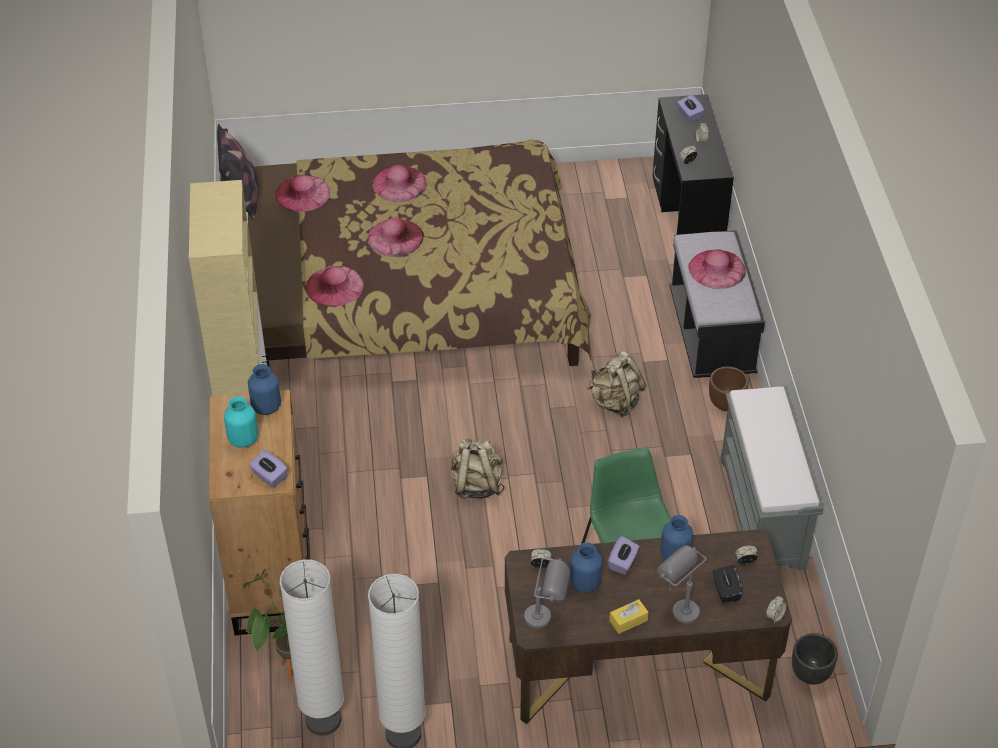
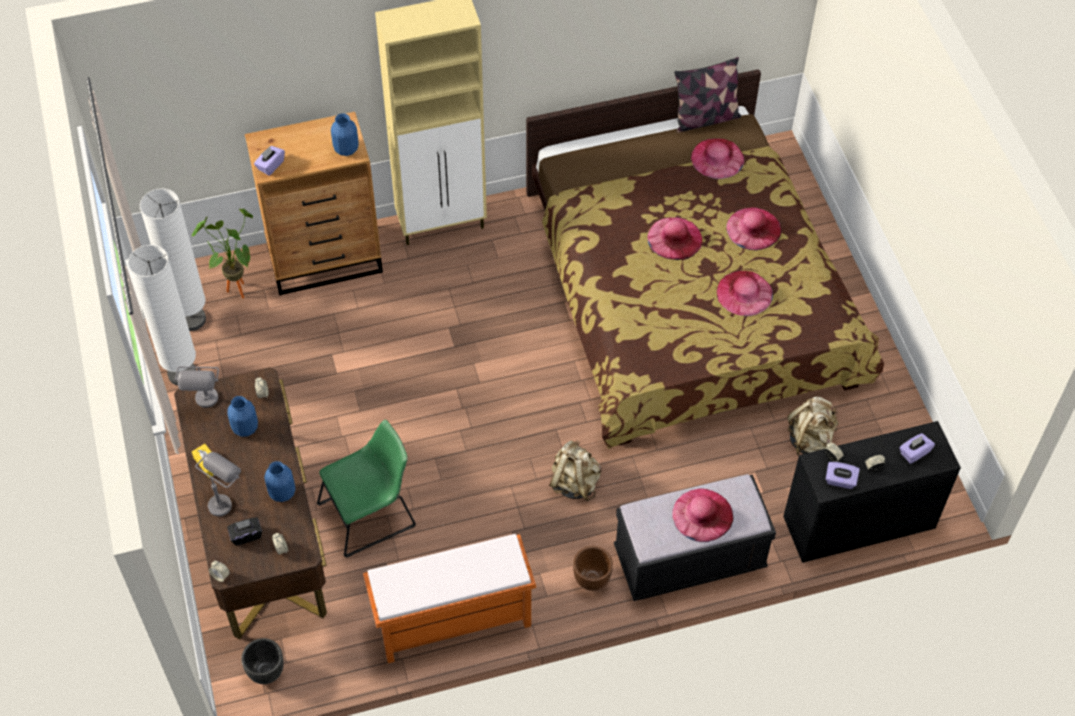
camera: 80 degrees right, 10 degrees up
(243, 440) = (308, 141): turquoise vase -> none
(334, 286) = (597, 205): pink hat -> pink hat (744, 293)
(476, 485) = (449, 385): beige backpack -> beige backpack (810, 439)
(623, 563) = (270, 453): purple tissue box -> purple tissue box (840, 481)
(763, 514) = (452, 622): grey bench -> orange bench

